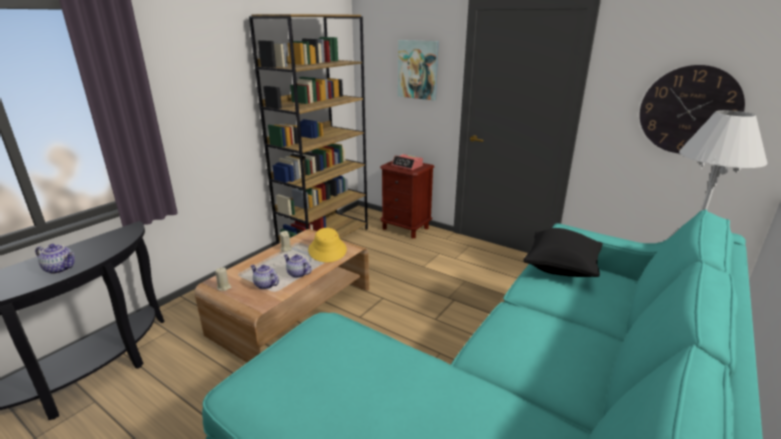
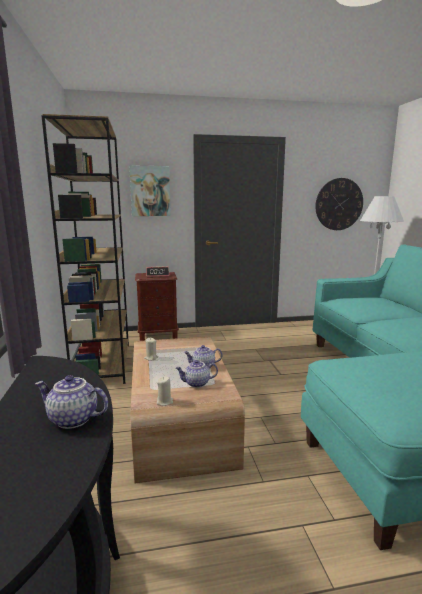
camera: 45 degrees left, 10 degrees down
(61, 268) = (72, 420): teapot -> teapot turned 135 degrees counterclockwise
(327, 250) = (187, 346): yellow hat -> none
(561, 269) = (351, 301): black pillow -> none

